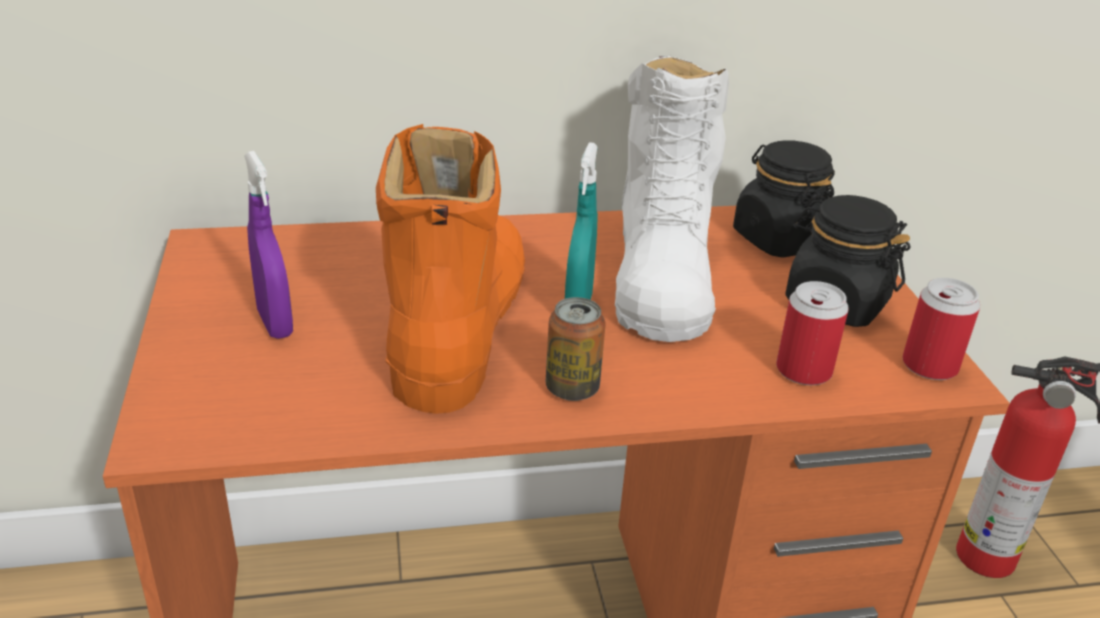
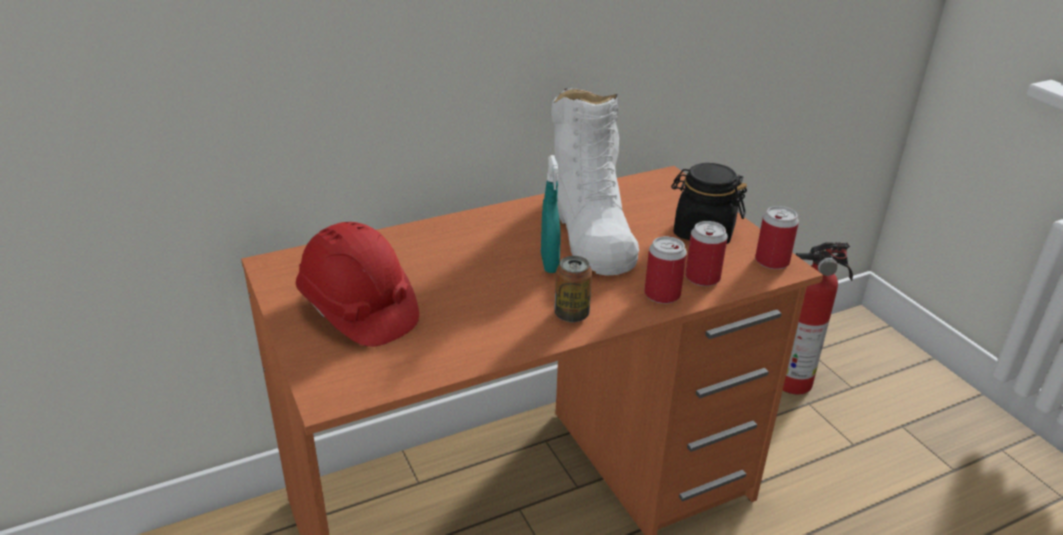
camera: 15 degrees left, 0 degrees up
(275, 323) = (358, 309): purple spray bottle -> red hard hat
(458, 325) = (479, 288): orange boot -> none
(727, 385) = (662, 294): none -> can
(780, 239) = (653, 196): black jar -> none

